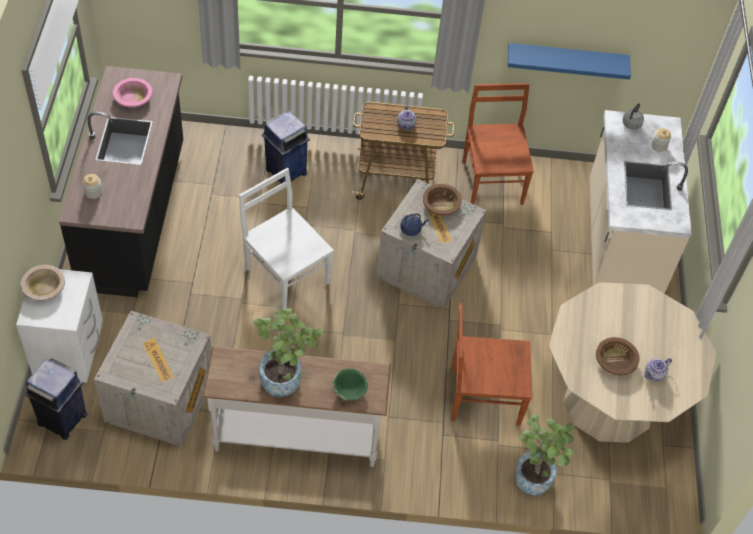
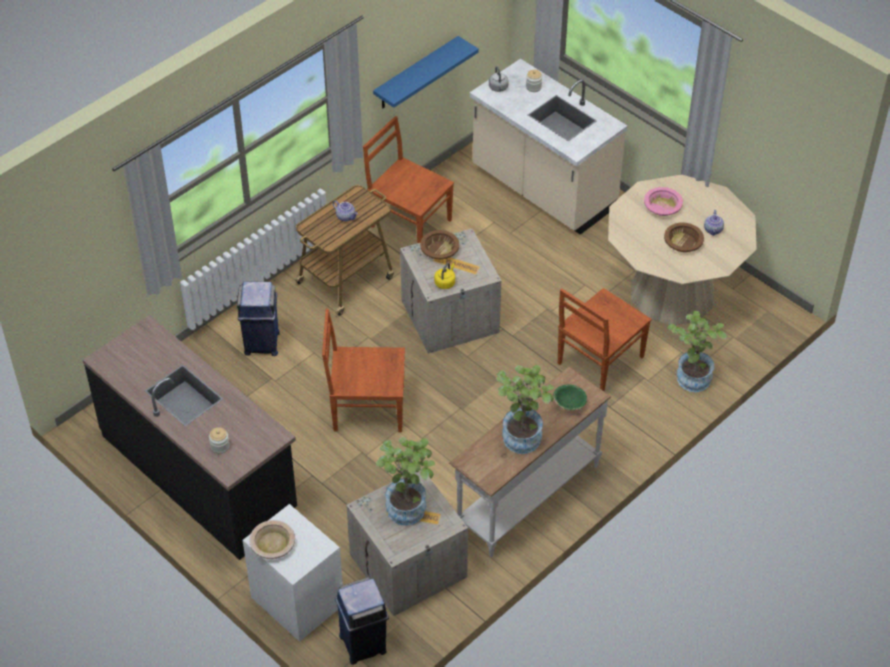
camera: 45 degrees left, 5 degrees down
(133, 98) = (142, 362): pink bowl -> pink bowl (662, 206)
(164, 350) = (407, 505): none -> potted plant
(286, 274) = (366, 408): white chair -> brown chair
(412, 229) = (445, 282): blue kettle -> yellow kettle

